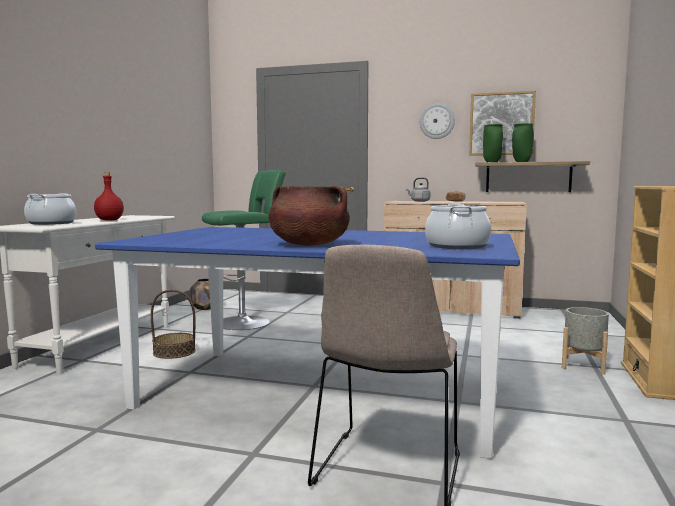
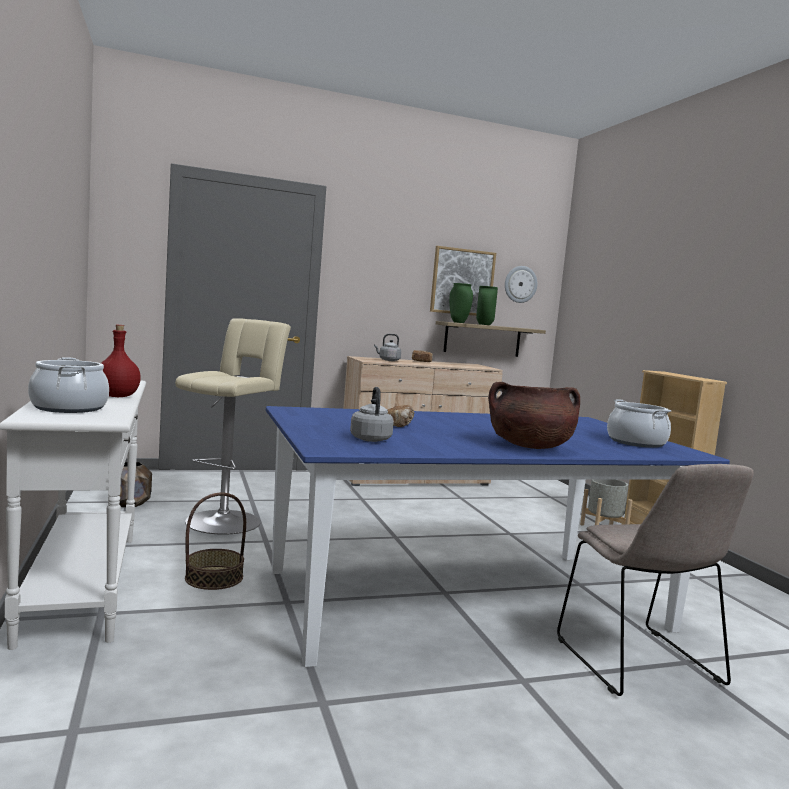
camera: 35 degrees left, 0 degrees up
(188, 239) = (370, 439): none -> grey kettle
(246, 322) = (226, 520): green stool -> beige stool
(259, 234) = (400, 425): none -> bread
(437, 121) = (399, 270): wall clock -> wall clock (520, 284)

